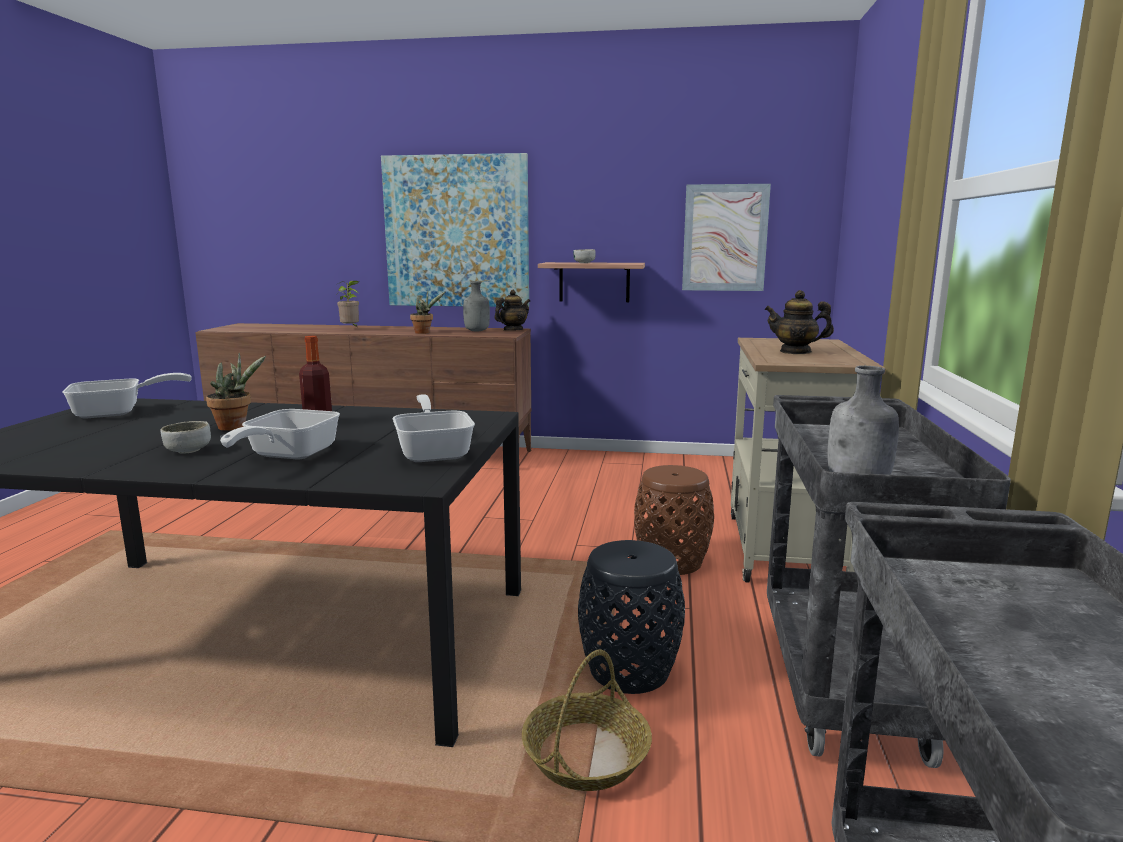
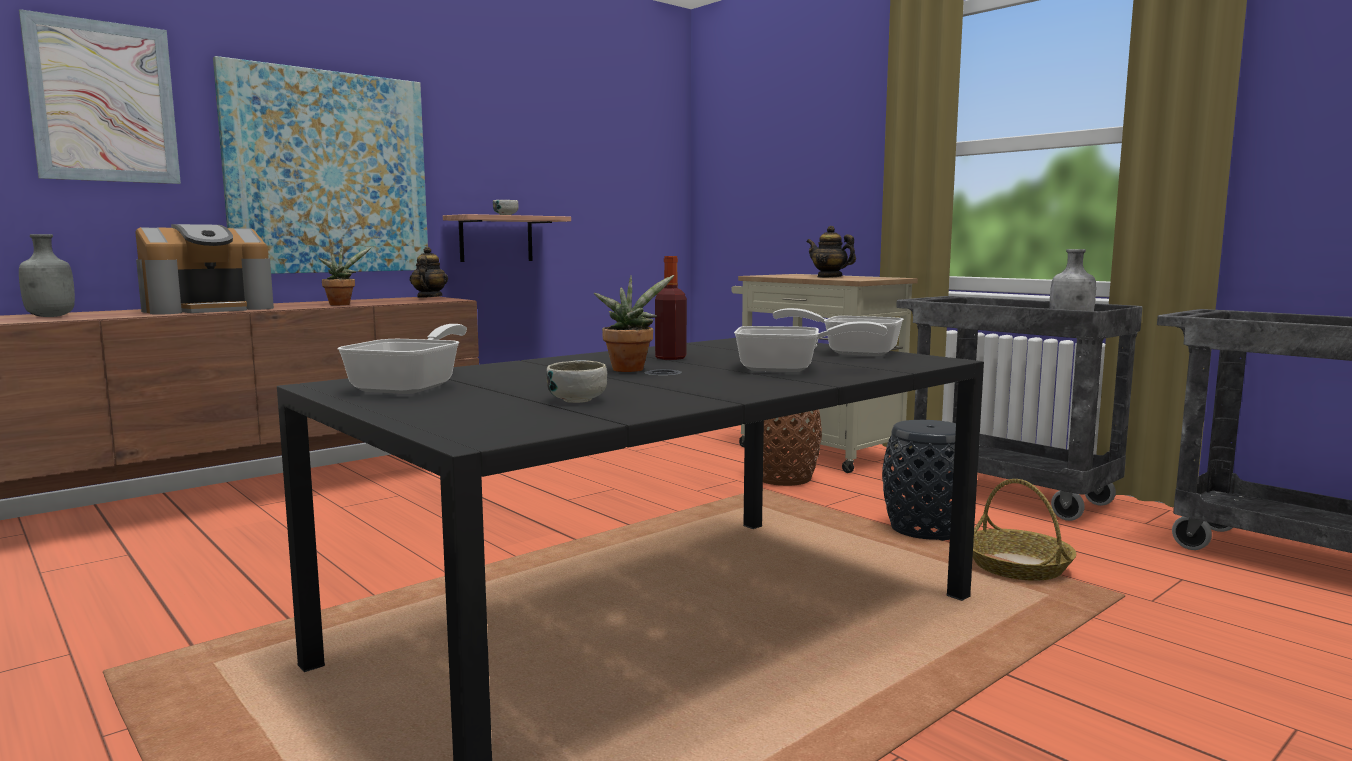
camera: 50 degrees left, 5 degrees down
(188, 451) = (703, 381): bowl -> bowl (577, 400)
(286, 456) = (789, 369): frying pan -> frying pan turned 45 degrees counterclockwise
(351, 329) = (208, 309): potted plant -> coffee machine
(477, 331) = (395, 300): grey bottle -> grey bottle (52, 316)
(725, 238) = (610, 194): picture -> picture (104, 102)
(795, 352) = (829, 277): teapot -> teapot turned 75 degrees clockwise

